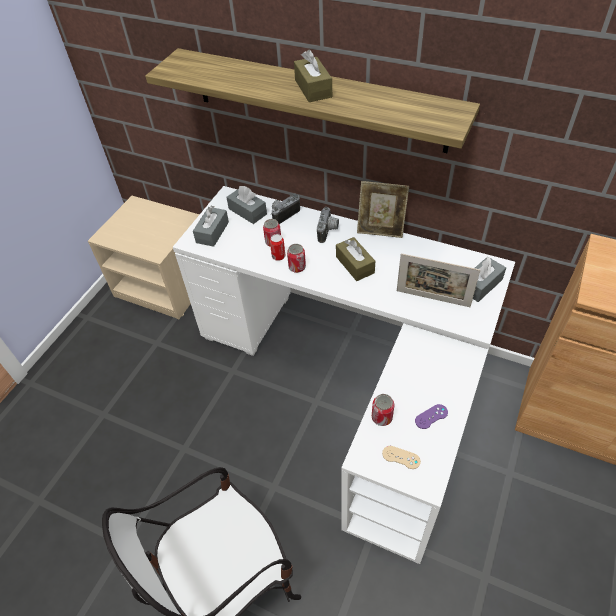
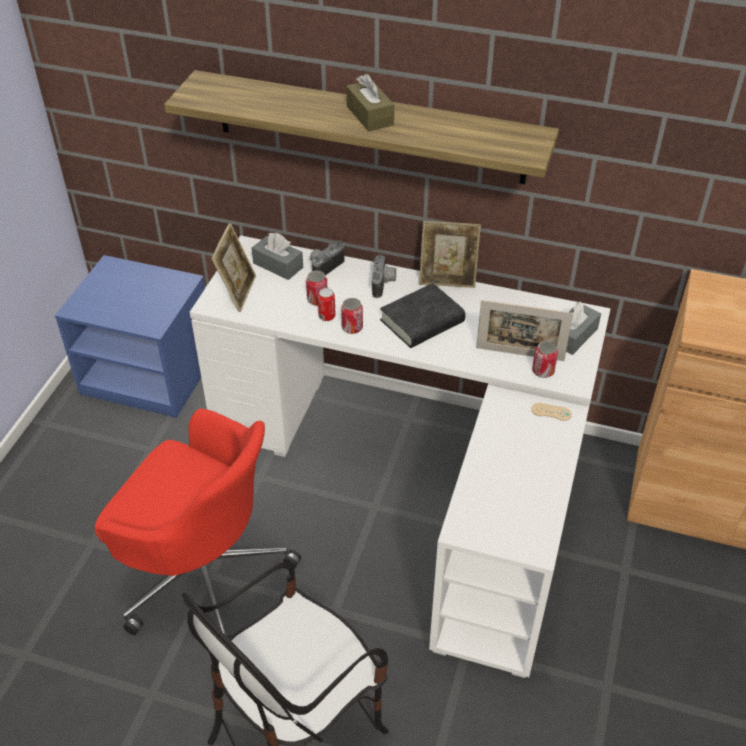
camera: 10 degrees left, 5 degrees down
(166, 284) = (150, 374): beige nightstand -> blue nightstand
(179, 446) = (203, 574): none -> red office chair
(212, 232) = (237, 292): grey tissue box -> picture frame
(355, 265) = (422, 321): brown tissue box -> black book
(382, 417) = (476, 486): can -> can (543, 371)
(401, 457) = (504, 525): beige game controller -> beige game controller (551, 412)
(431, 416) = (532, 481): purple game controller -> none

